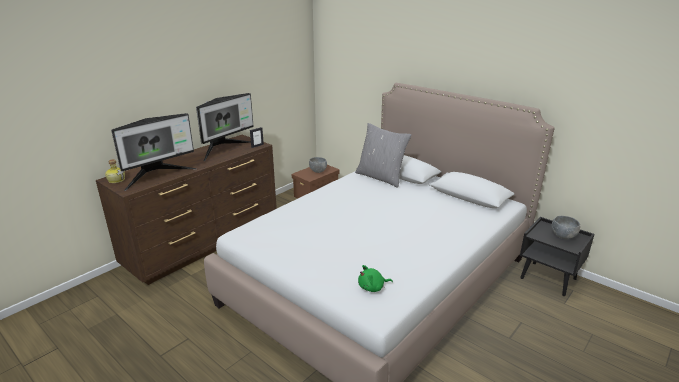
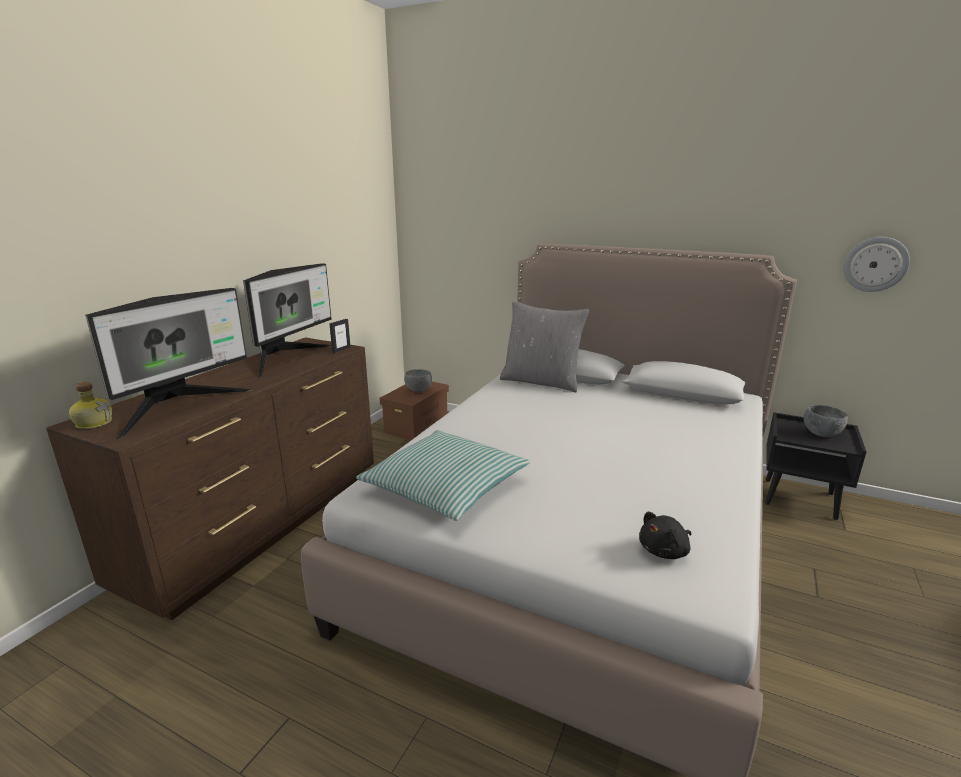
camera: 15 degrees left, 5 degrees down
(281, 236) = (446, 486): none -> pillow
(372, 287) = (665, 551): green plush toy -> black plush toy
(610, 122) = (875, 264): none -> wall clock

